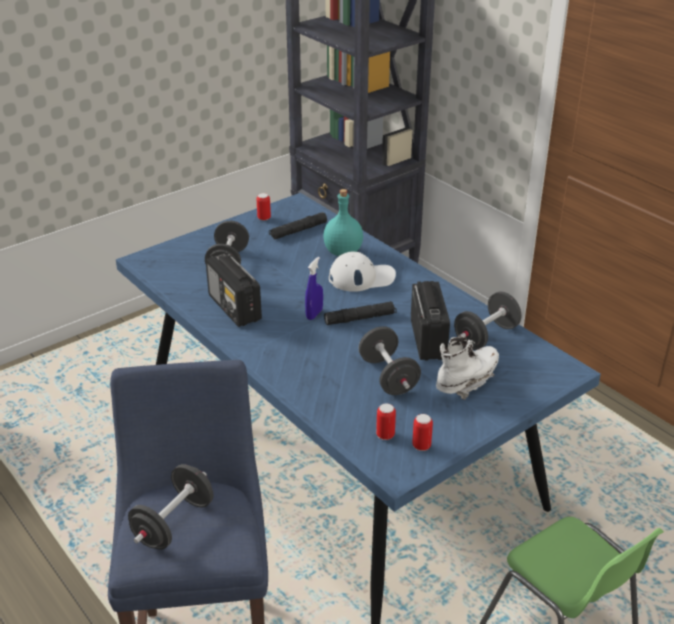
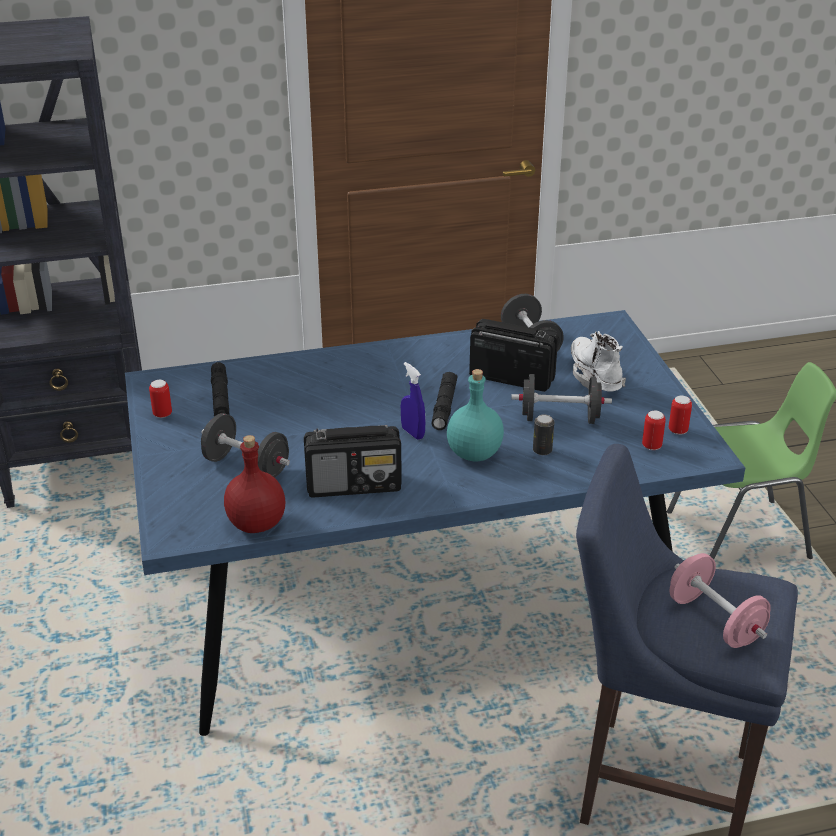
camera: 65 degrees left, 0 degrees up
(171, 285) = (257, 523): none -> red bottle
(173, 523) = (715, 621): black dumbbell -> pink dumbbell
(335, 378) = (542, 450): none -> can
(342, 252) = (300, 380): turquoise bottle -> turquoise bottle (475, 454)
(362, 277) = (365, 383): white cap -> none

